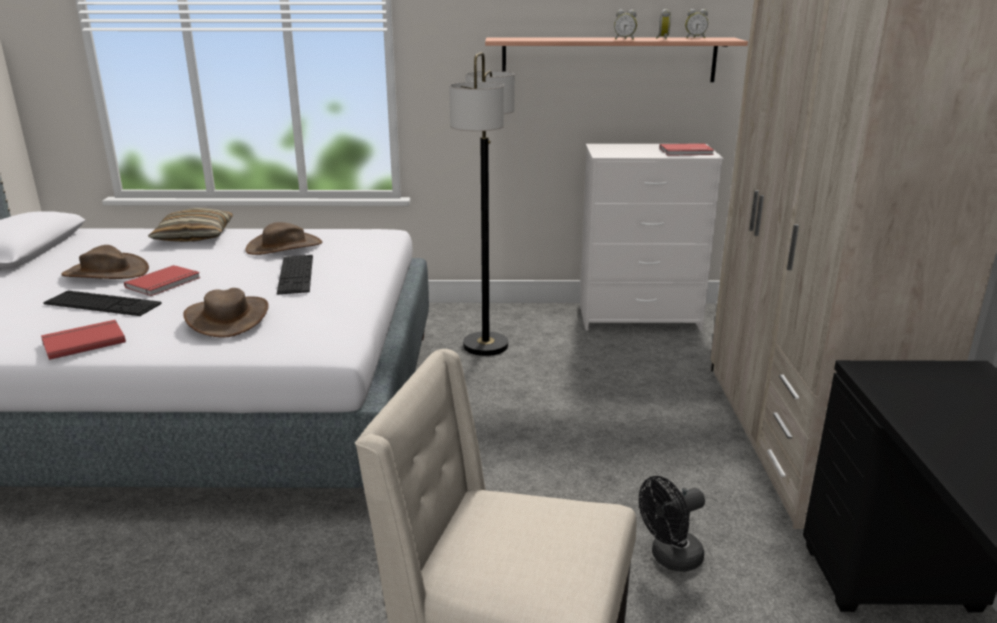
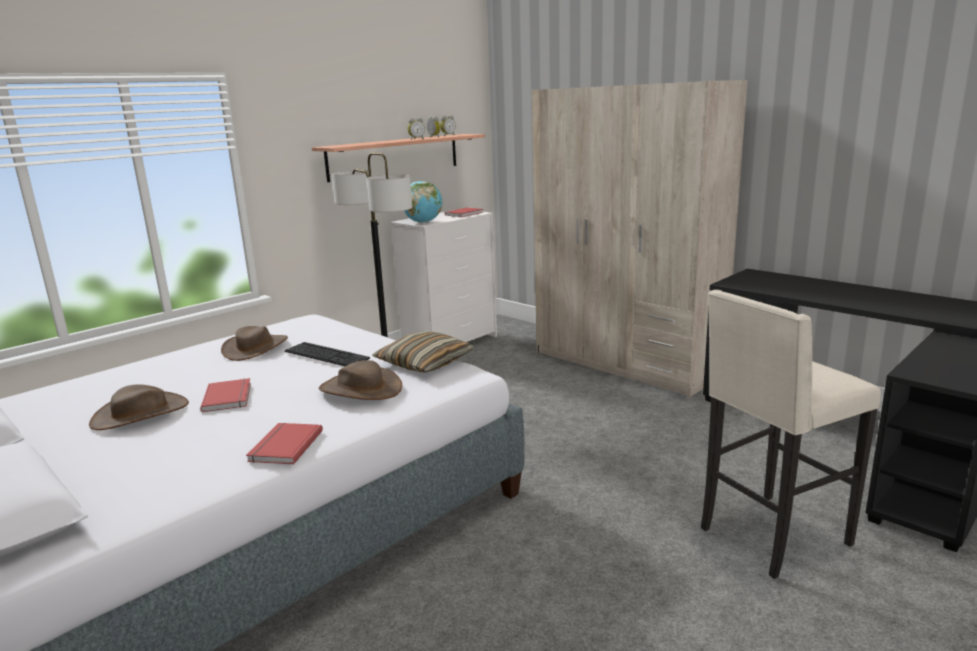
camera: 45 degrees left, 5 degrees down
(102, 304) = (216, 426): keyboard -> none
(194, 236) = (142, 369): pillow -> pillow (424, 363)
(609, 152) = (423, 222): none -> globe
(670, 558) = (672, 432): black fan -> none

